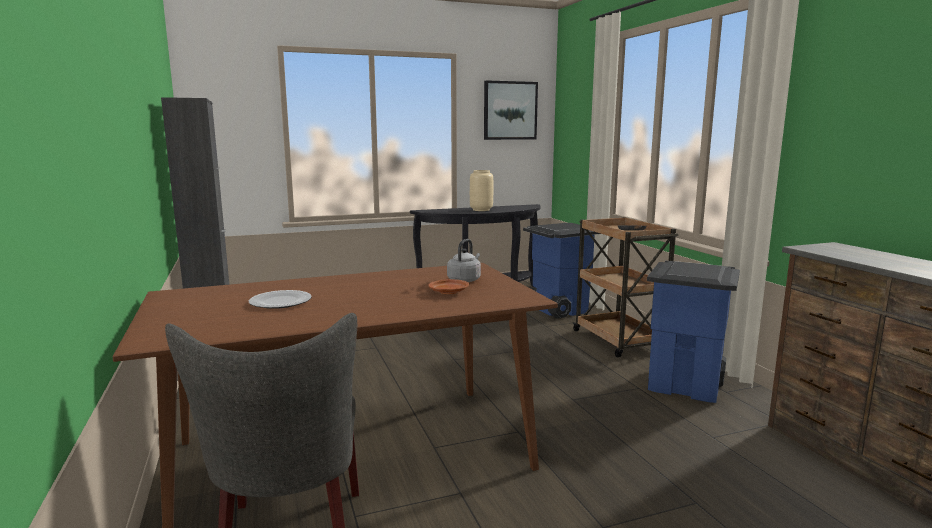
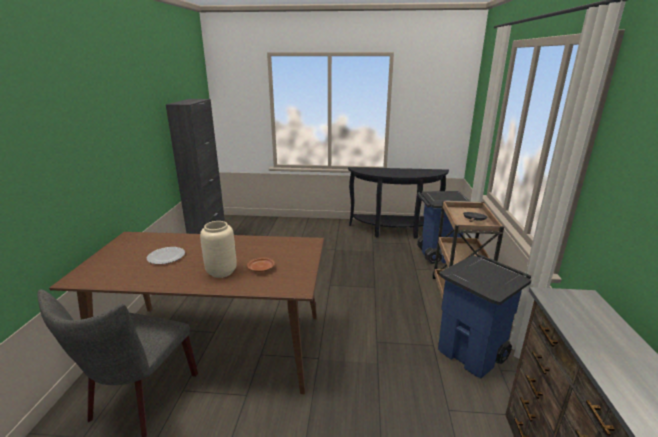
camera: 25 degrees right, 10 degrees up
(465, 280) = (287, 256): grey kettle -> none
(480, 210) = (395, 172): beige vase -> beige vase (221, 271)
(510, 110) = (435, 95): picture -> none

